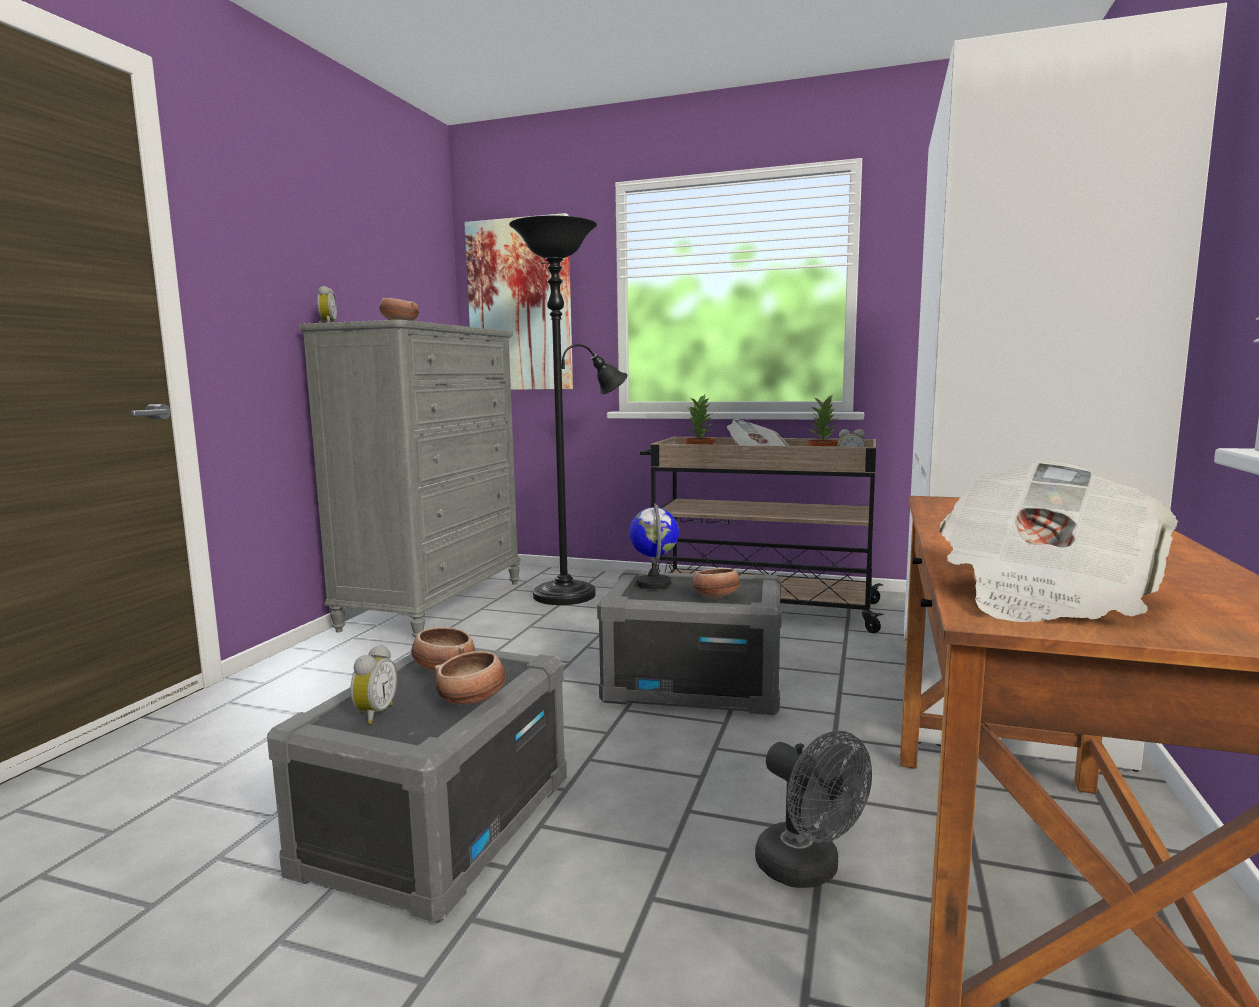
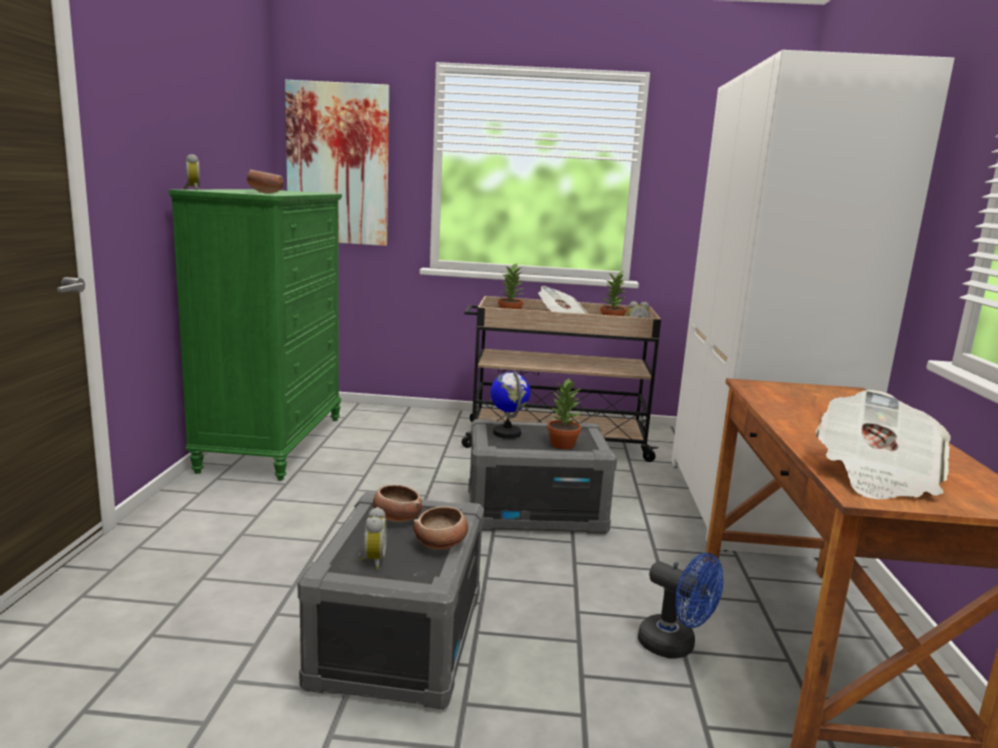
camera: 15 degrees left, 5 degrees up
(434, 604) = (273, 443): grey dresser -> green dresser
(572, 594) = (393, 430): black floor lamp -> none
(716, 597) = (562, 445): bowl -> potted plant
(808, 870) = (675, 646): grey fan -> blue fan

